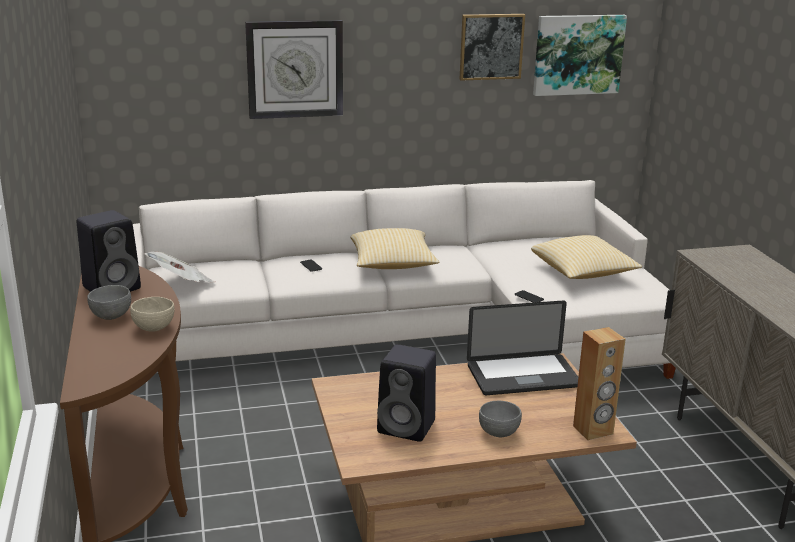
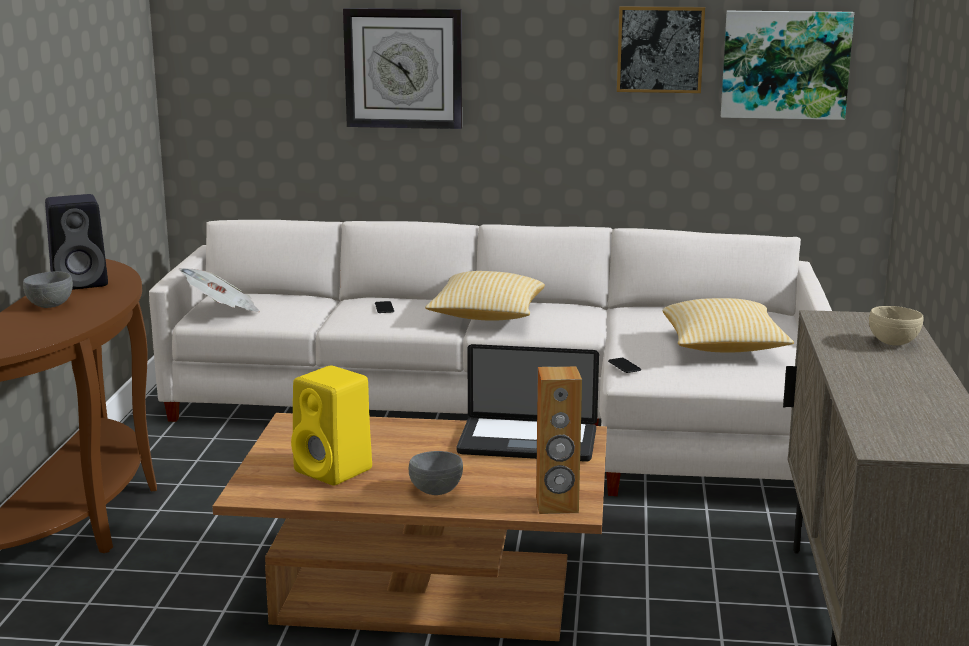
camera: 20 degrees right, 5 degrees down
(153, 328) = (79, 319): beige bowl -> beige bowl (892, 343)
(408, 427) = (335, 471): black speaker -> yellow speaker

